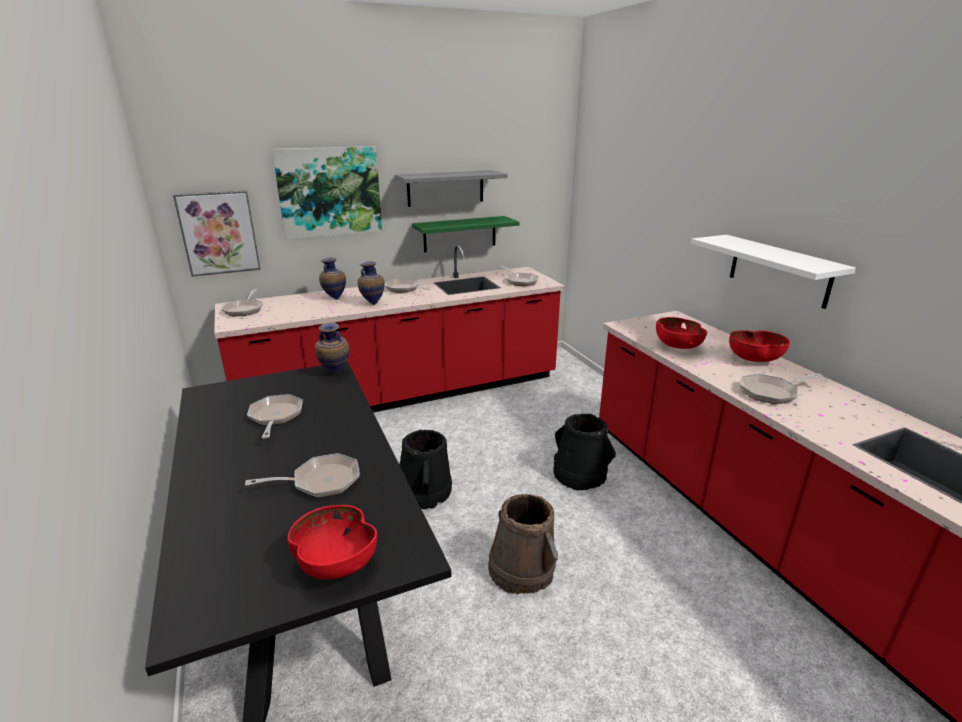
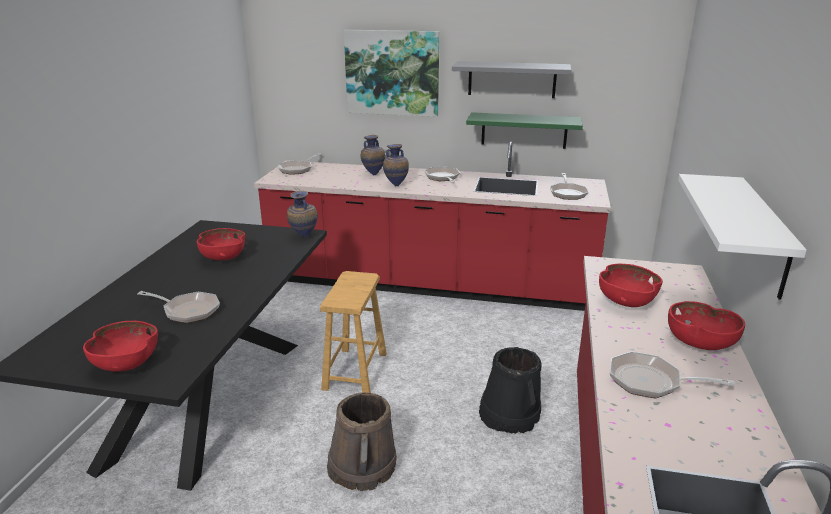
camera: 35 degrees right, 0 degrees up
(219, 233) = (296, 100): picture -> none
(276, 417) = (223, 257): frying pan -> red bowl
(423, 492) = (355, 371): black bucket -> brown stool

